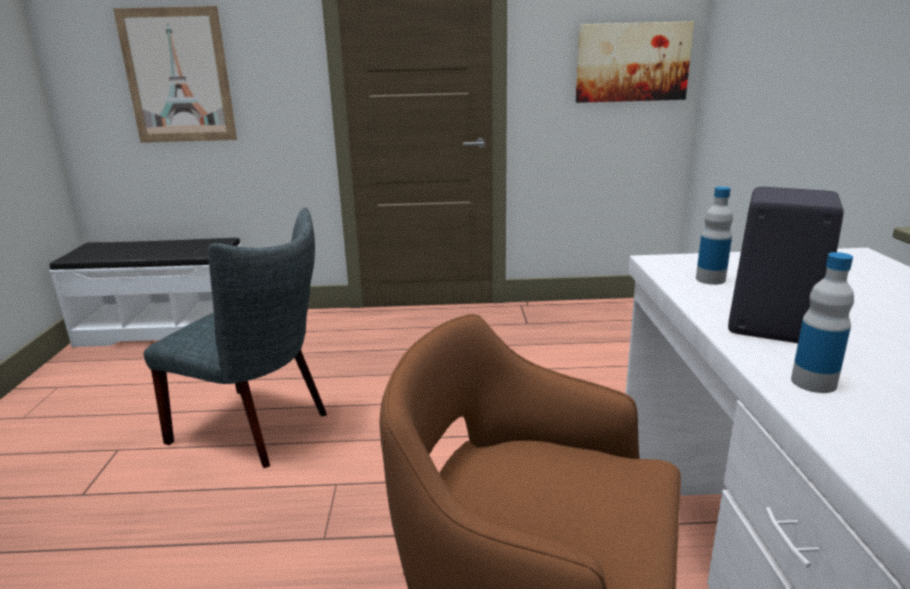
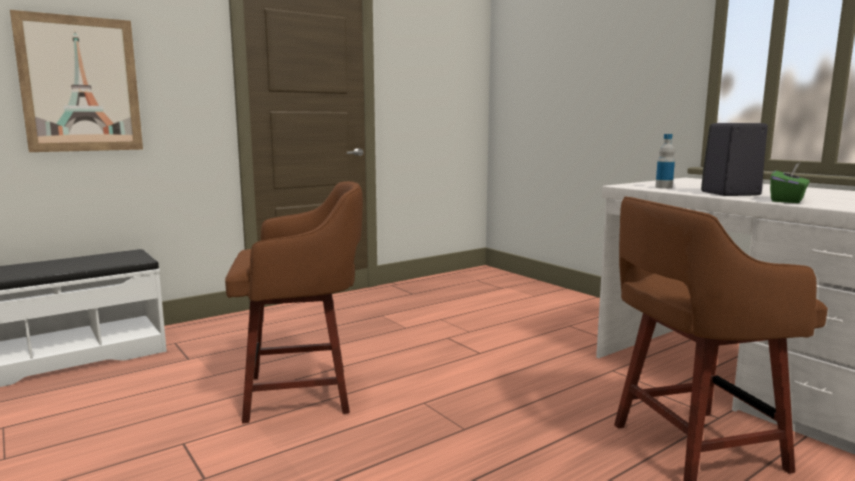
camera: 35 degrees left, 10 degrees down
(258, 428) = (303, 393): grey chair -> brown stool
(632, 62) = (451, 95): picture -> none
(813, 382) = (787, 200): bottle -> green tissue box

